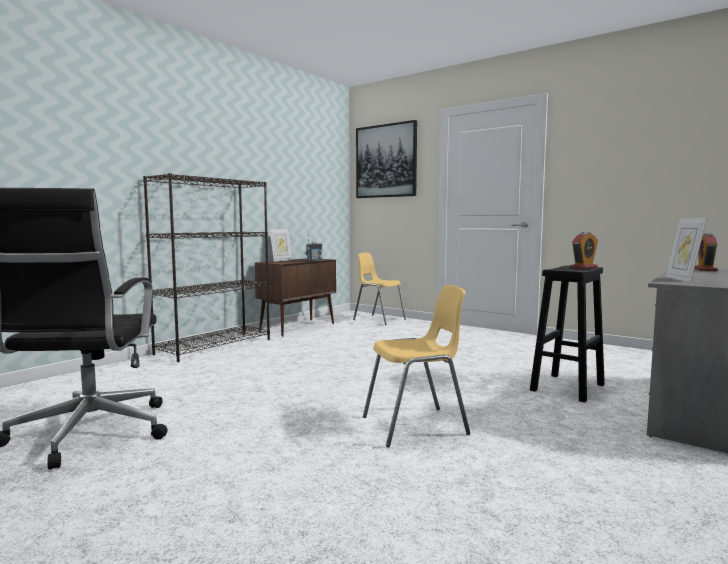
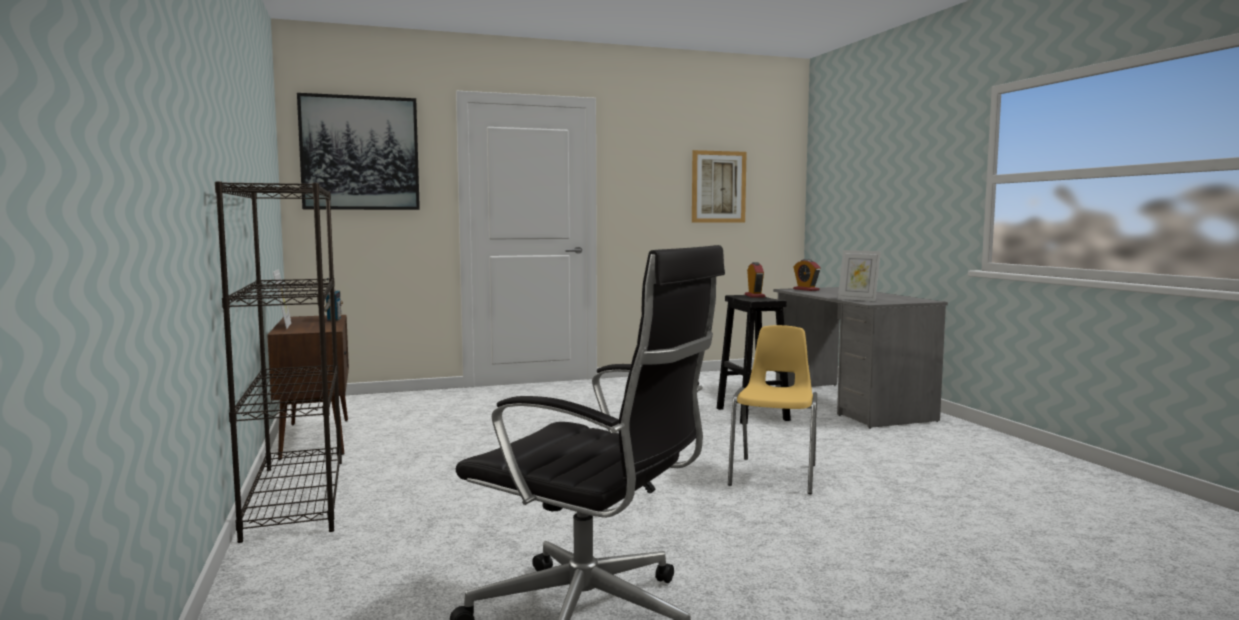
camera: 55 degrees left, 0 degrees up
(379, 319) = (387, 401): yellow chair -> none
(680, 160) = (718, 187): none -> picture

